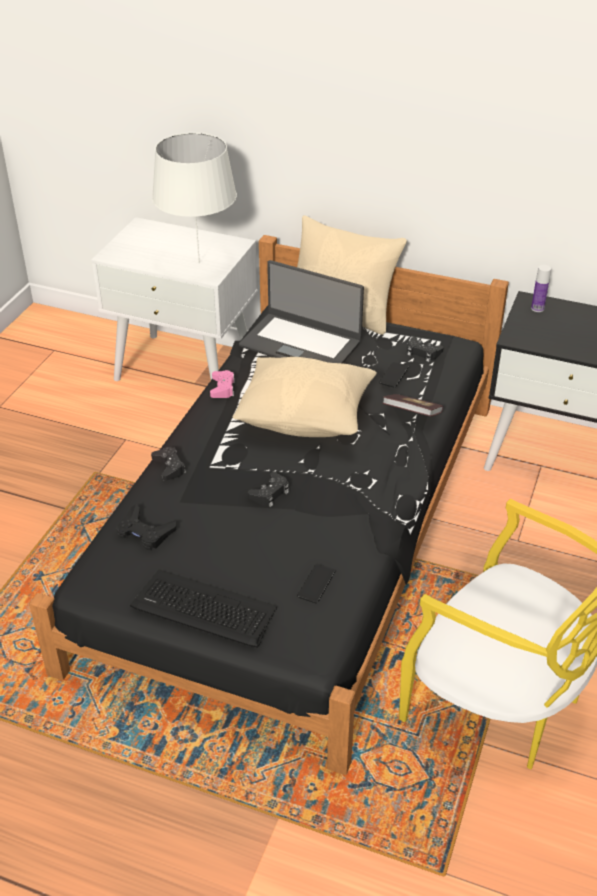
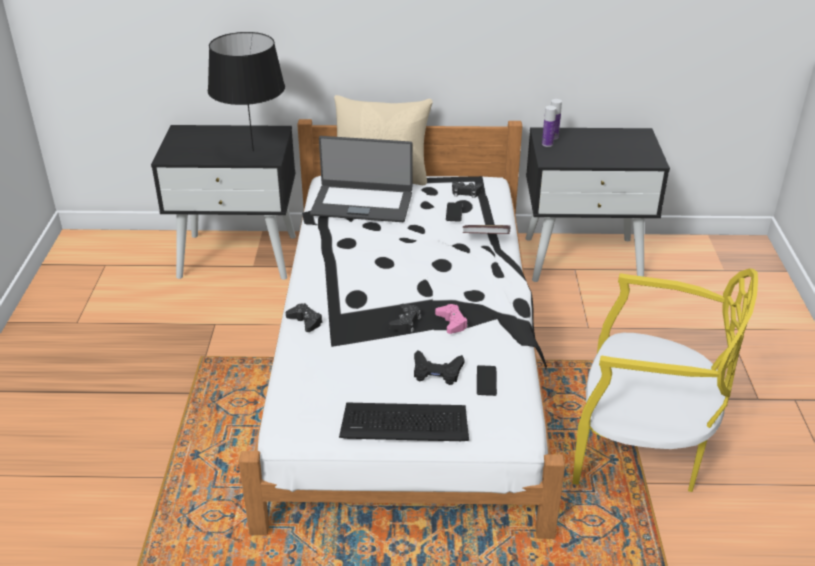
camera: 20 degrees left, 5 degrees down
(145, 532) = (315, 377): black game controller -> black game controller (437, 372)
(185, 368) = (238, 256): white nightstand -> black nightstand
(199, 263) = (253, 150): white table lamp -> black table lamp
(222, 388) = (315, 250): pink game controller -> pink game controller (452, 322)
(298, 525) = (406, 357): black bed -> white bed
(305, 420) = (401, 260): beige pillow -> none
(525, 316) = (547, 144): none -> bottle

